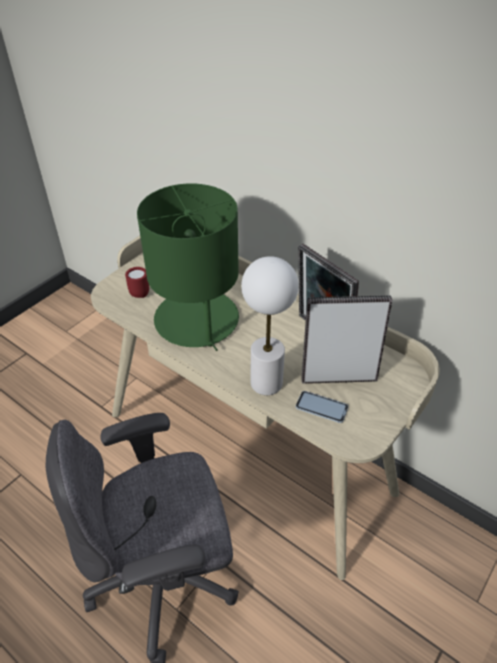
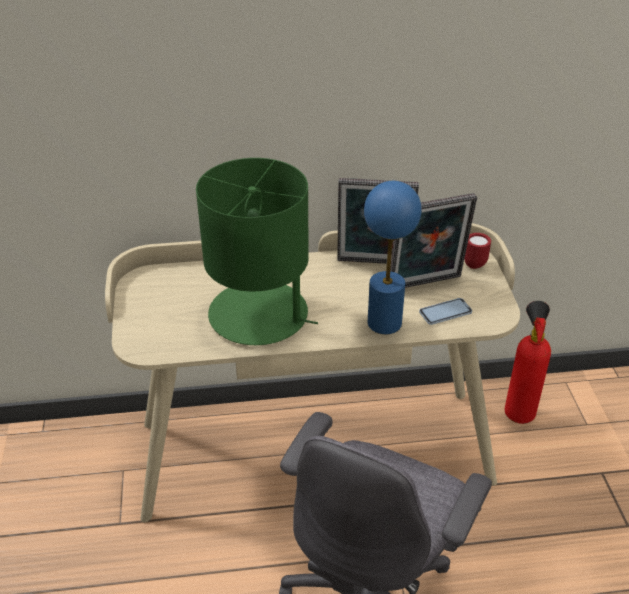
camera: 45 degrees left, 5 degrees down
(141, 292) = (170, 325): red mug -> red mug (472, 263)
(266, 382) = (384, 323): white table lamp -> blue table lamp
(338, 376) = (426, 284): picture frame -> picture frame turned 150 degrees counterclockwise
(429, 541) = (519, 410): none -> fire extinguisher

